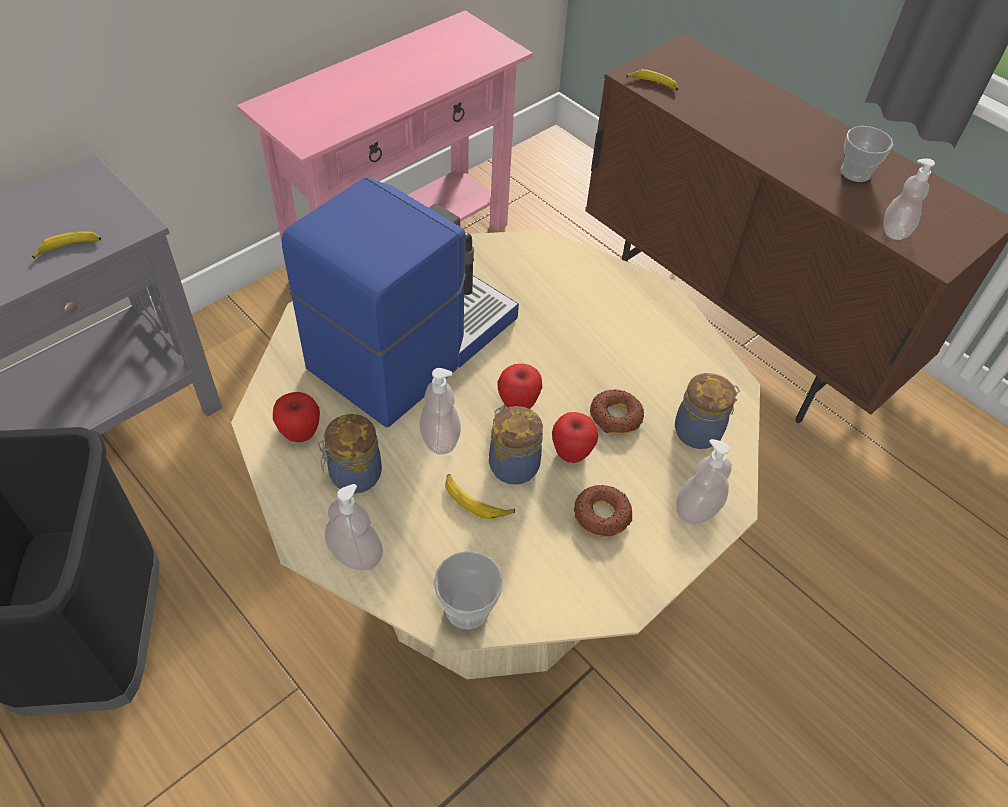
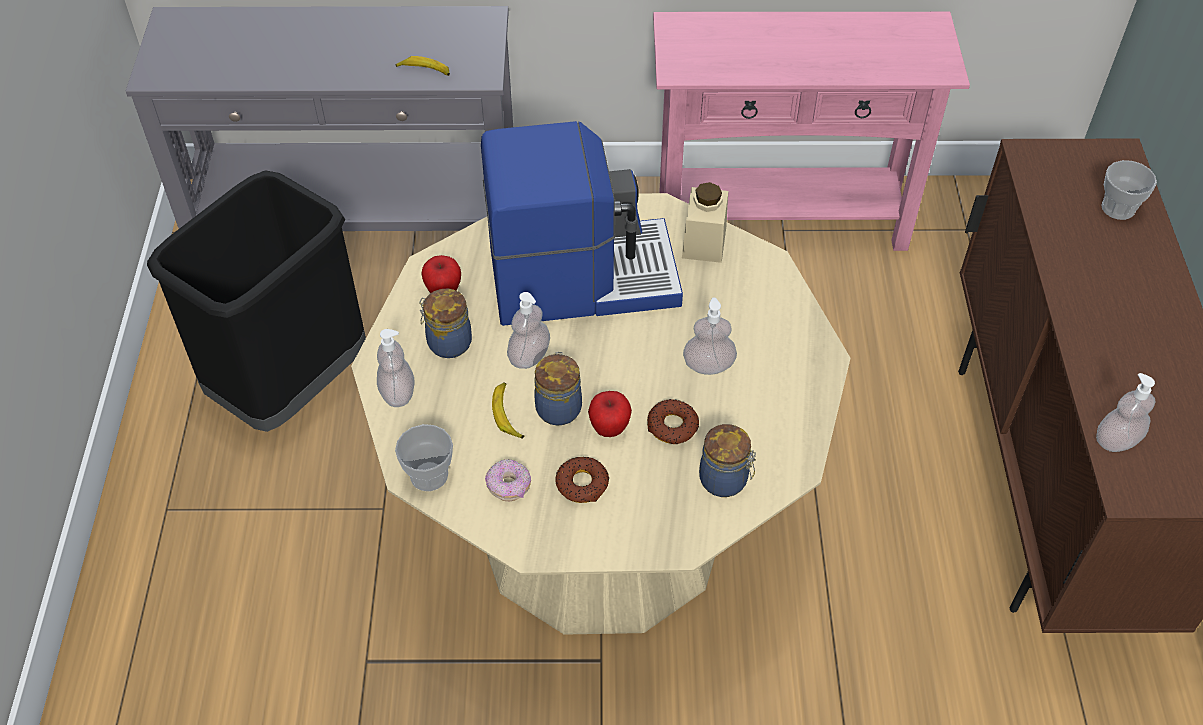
camera: 45 degrees right, 0 degrees up
(478, 258) = (704, 242): none -> beige jar
(518, 403) = (610, 369): apple -> none
(546, 563) = (509, 486): none -> donut
(653, 84) = (1037, 173): banana -> none
(697, 509) = (656, 530): soap dispenser -> soap dispenser (708, 365)
(855, 172) = (1149, 366): cup -> cup (1118, 208)

